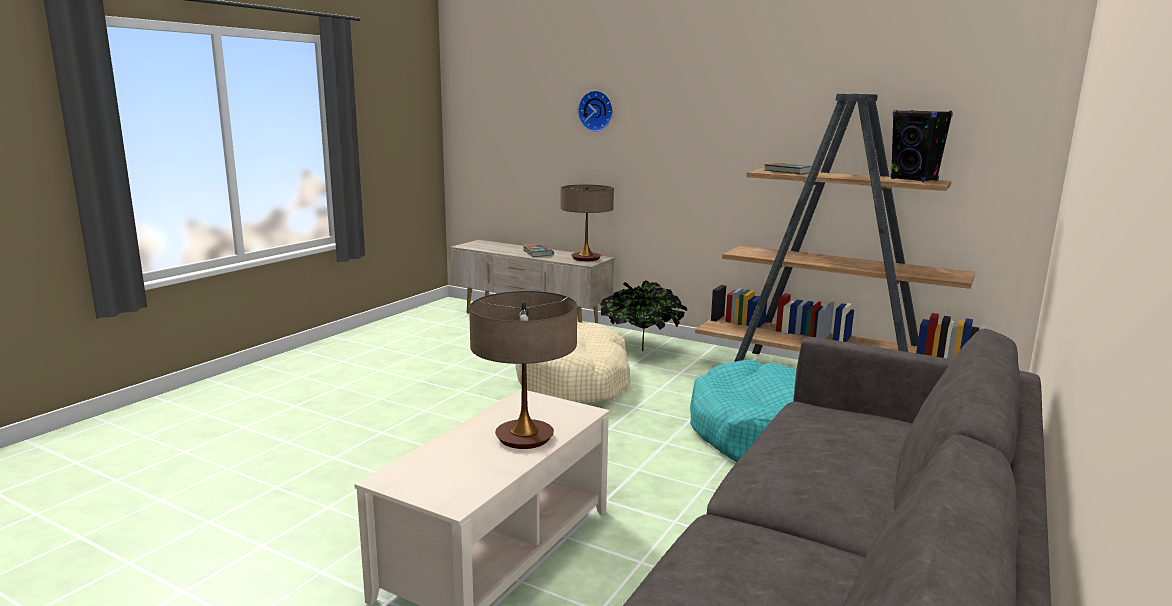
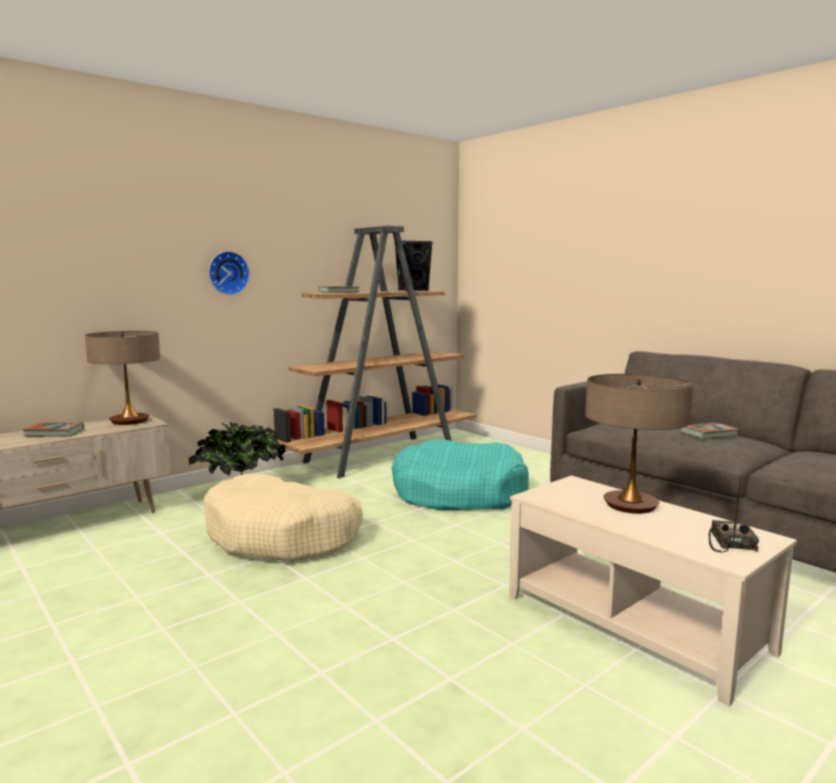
camera: 70 degrees left, 5 degrees down
(434, 482) = (729, 543): none -> radio
(596, 111) = (98, 240): wall clock -> wall clock (228, 273)
(827, 468) = (708, 434): none -> book

